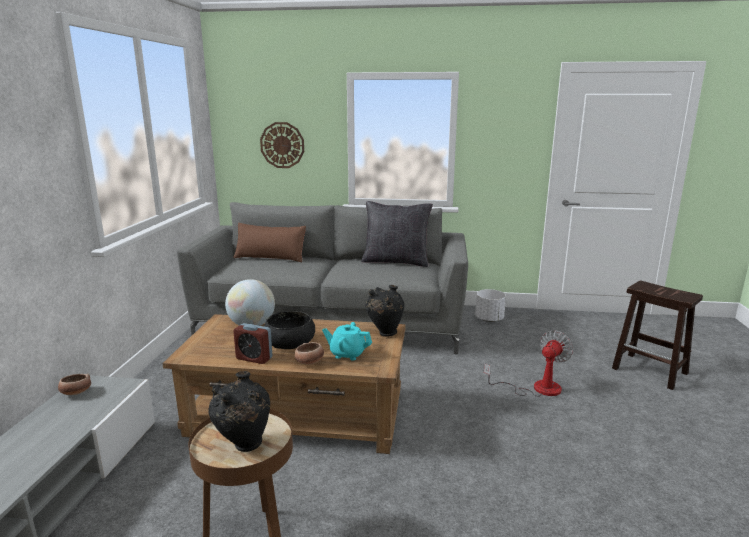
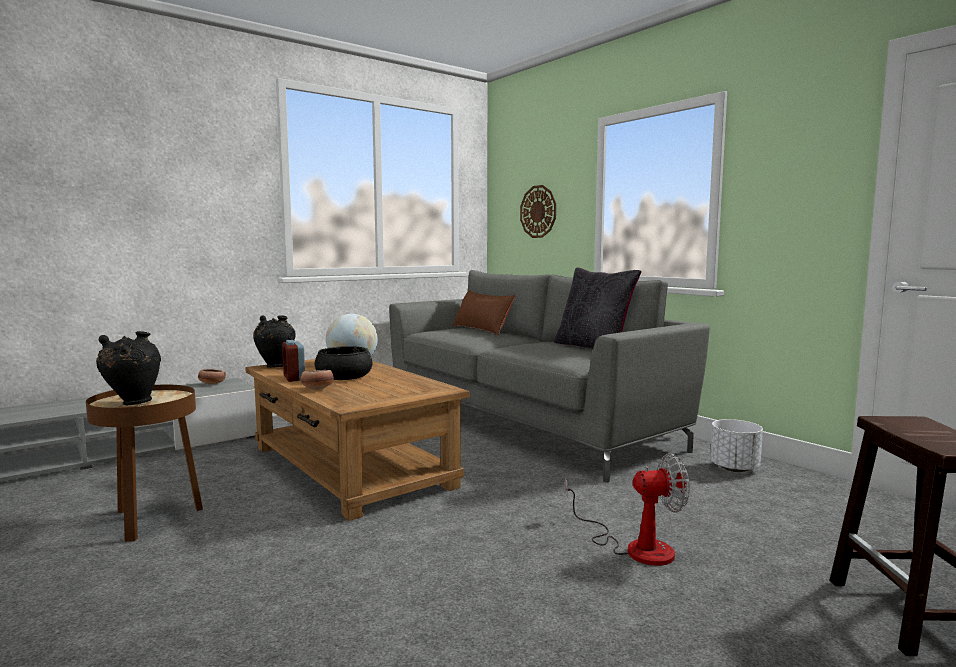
camera: 45 degrees right, 10 degrees down
(347, 354) = (357, 392): turquoise teapot -> none
(384, 333) = (429, 390): black vase -> black vase (276, 366)

